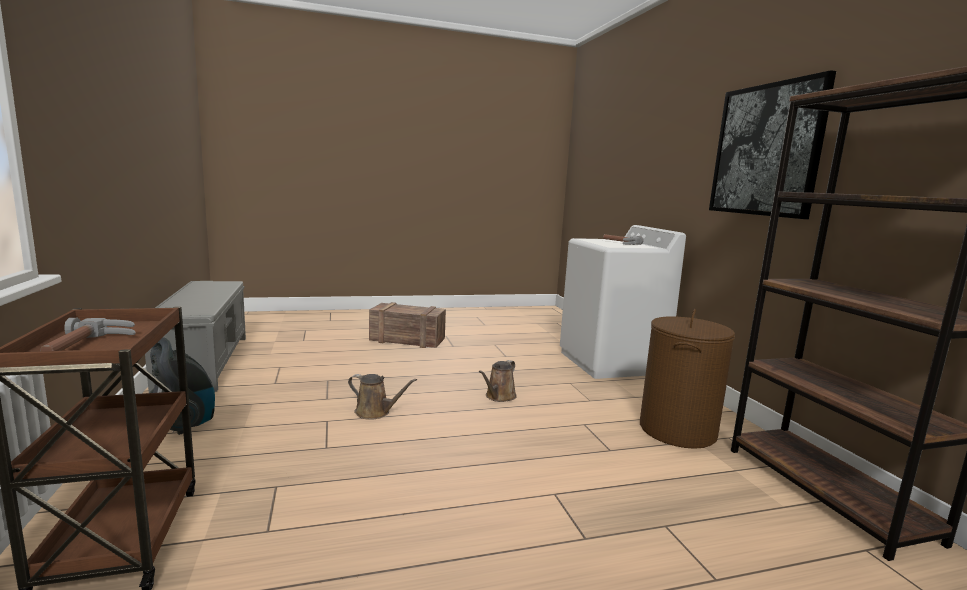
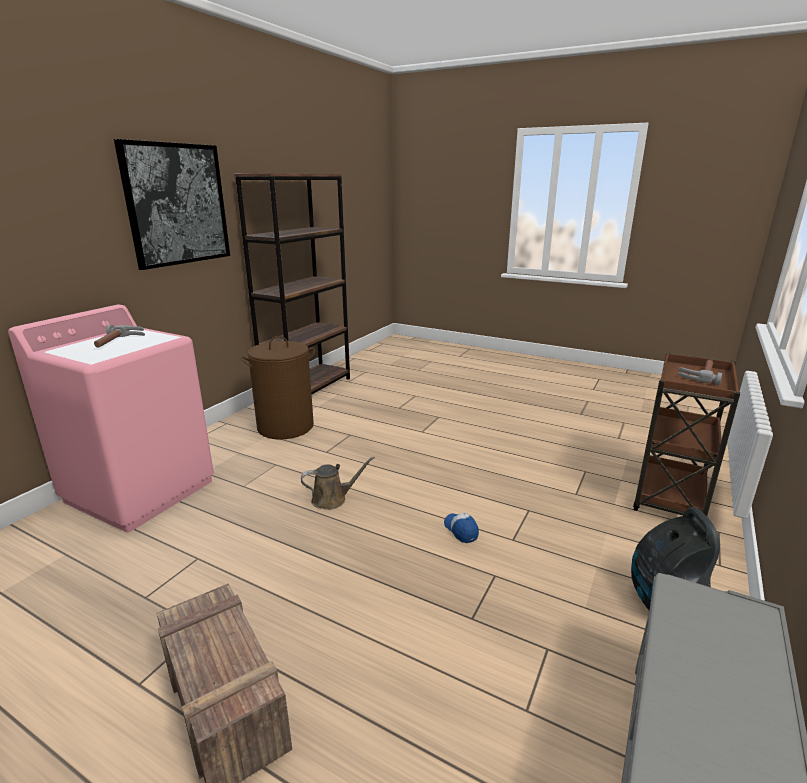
camera: 135 degrees left, 10 degrees up
(375, 412) = (461, 530): brown watering can -> cap
(611, 362) = (141, 490): white washing machine -> pink washing machine

